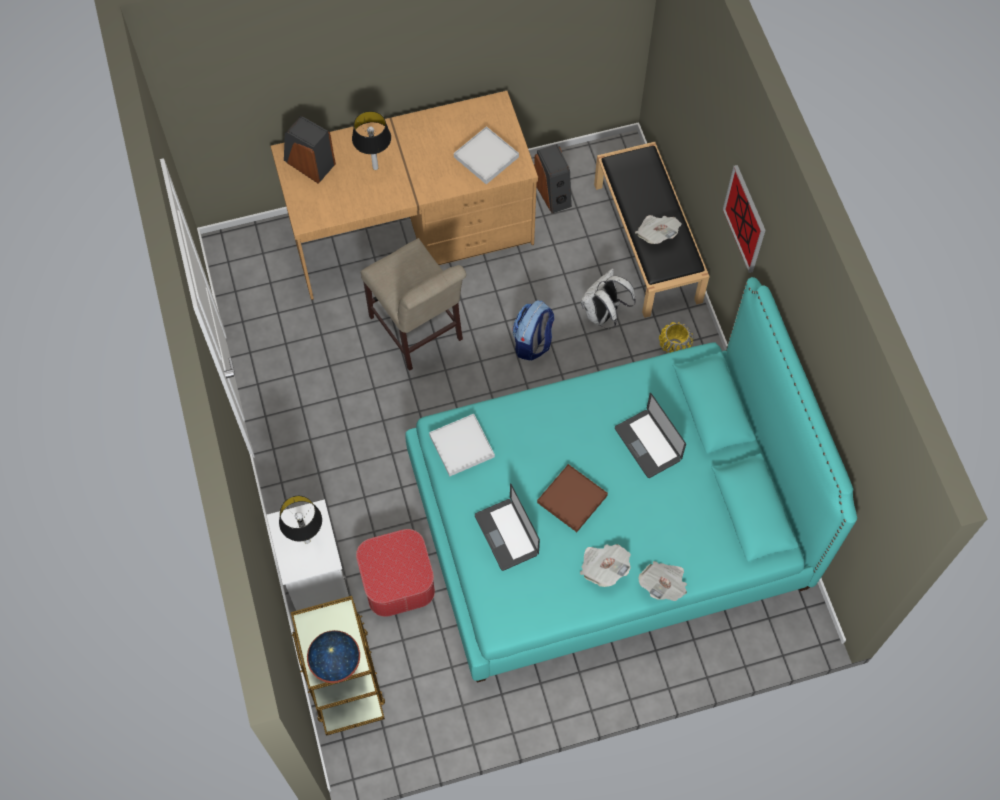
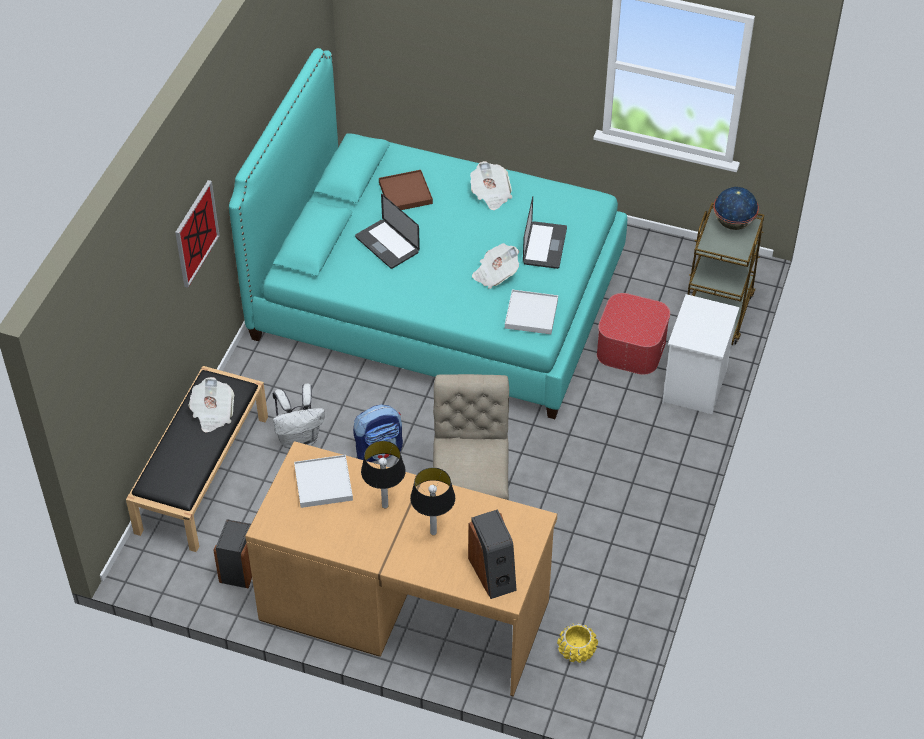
camera: 145 degrees left, 15 degrees down
(307, 540) = (700, 324): table lamp -> table lamp (384, 506)
(572, 499) = (476, 241): brown tray -> brown tray (405, 193)
(647, 444) = (387, 245): laptop -> laptop turned 135 degrees clockwise
(663, 585) = (458, 166): newspaper -> newspaper (495, 274)
(674, 345) = (265, 384): yellow planter -> yellow planter (577, 650)

